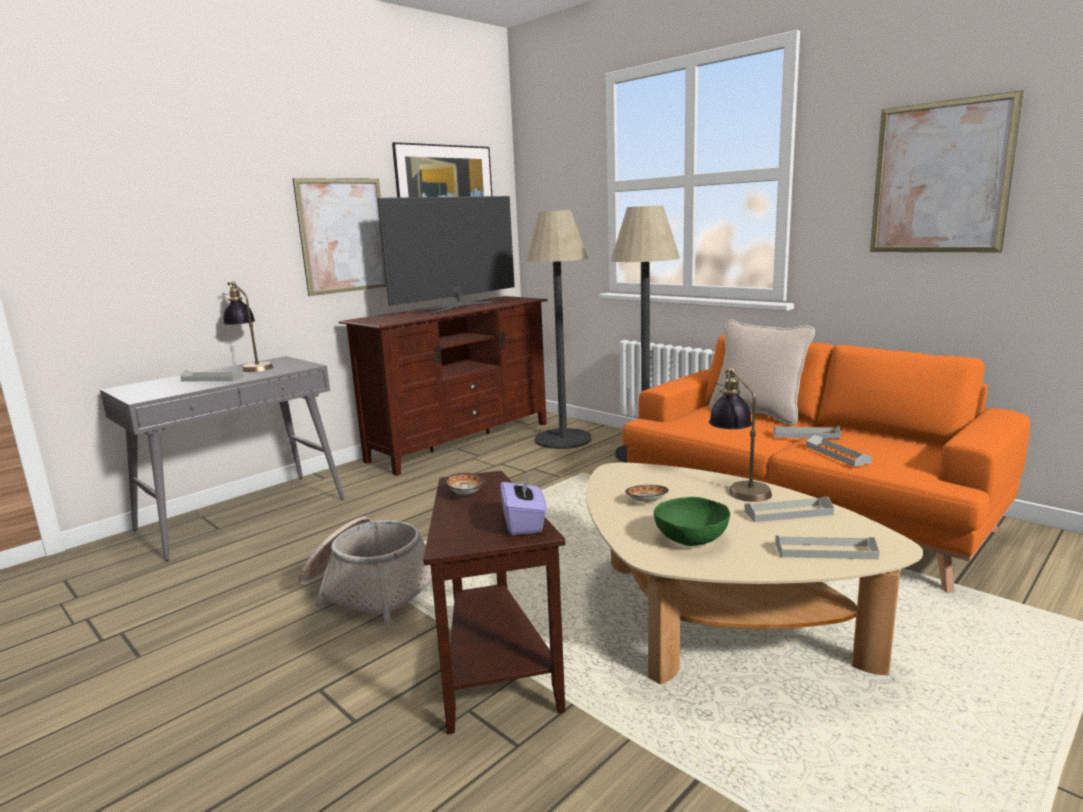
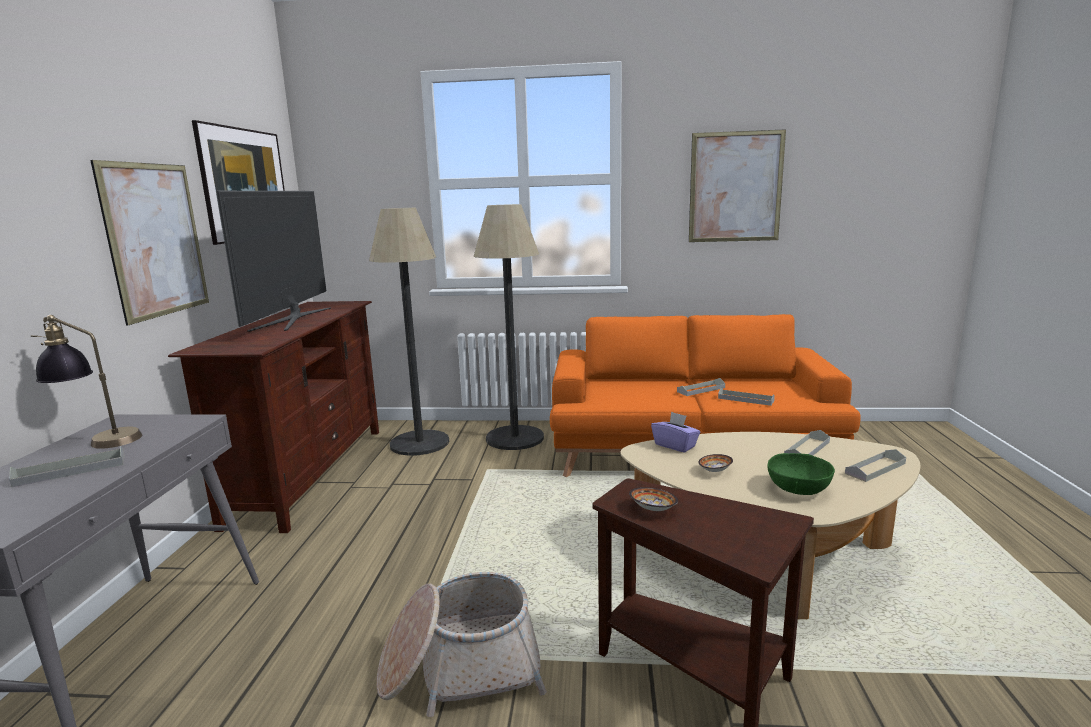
camera: 40 degrees left, 0 degrees up
(524, 523) = (759, 516): purple tissue box -> purple tissue box (675, 445)
(738, 487) = (744, 440): table lamp -> none
(757, 414) = (640, 380): beige pillow -> none

